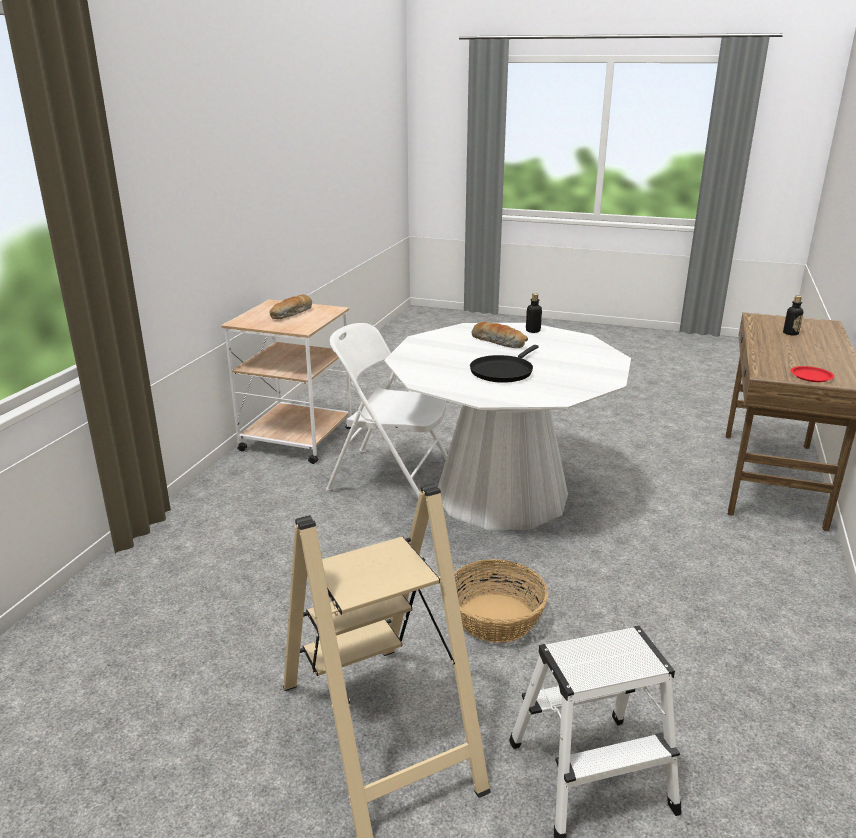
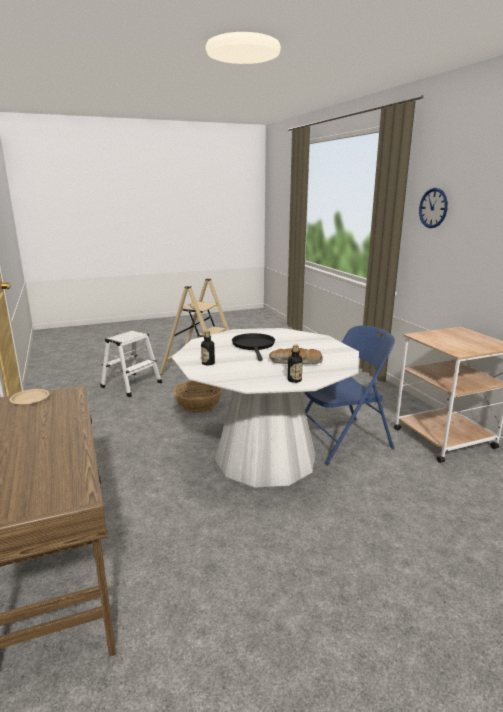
camera: 140 degrees right, 5 degrees down
(132, 177) = (433, 208): none -> wall clock
(292, 314) = (461, 341): bread -> none
(391, 477) = (342, 440): white chair -> blue chair
(790, 333) = (32, 464): bottle -> bottle (208, 363)
(811, 377) = (30, 399): red plate -> beige plate

